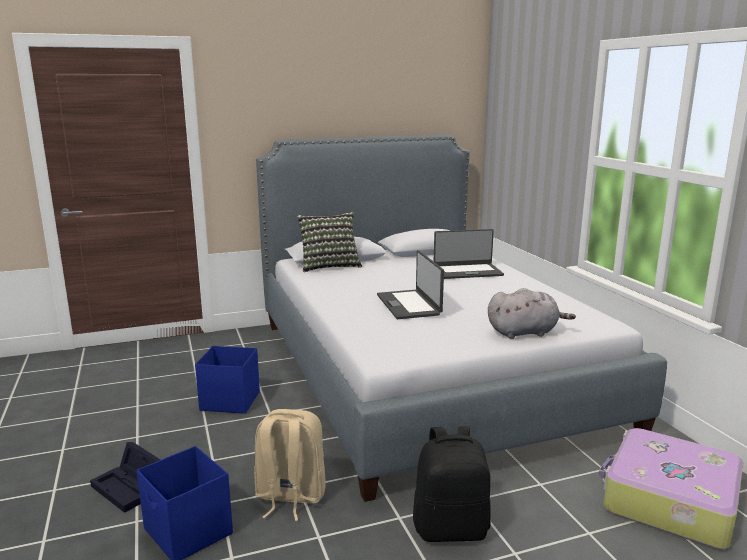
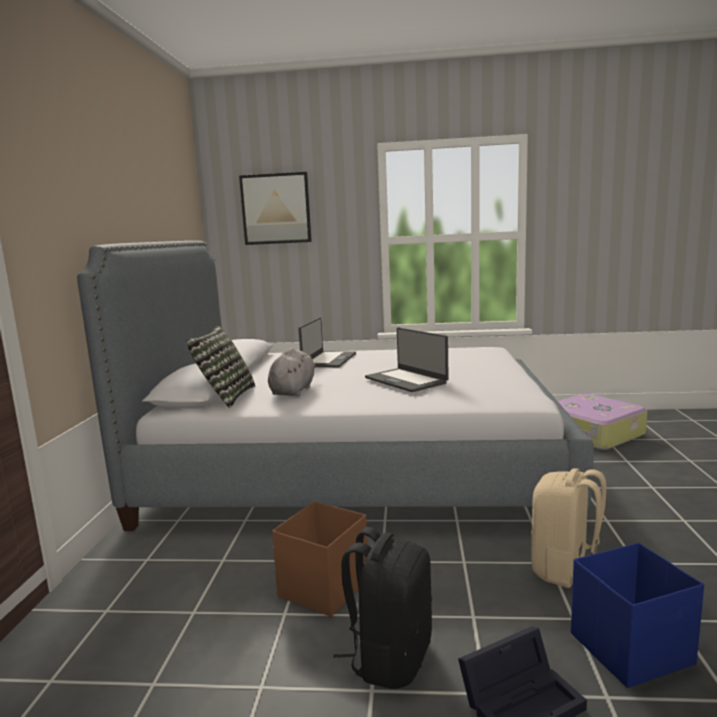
camera: 65 degrees left, 5 degrees down
(229, 401) = (322, 588): blue storage box -> brown storage box
(409, 305) = (406, 380): laptop -> laptop turned 45 degrees clockwise
(451, 528) = (622, 502): black backpack -> black backpack (390, 657)
(523, 109) = (276, 209): none -> picture
(524, 332) = (495, 364): grey plush toy -> grey plush toy (293, 391)

